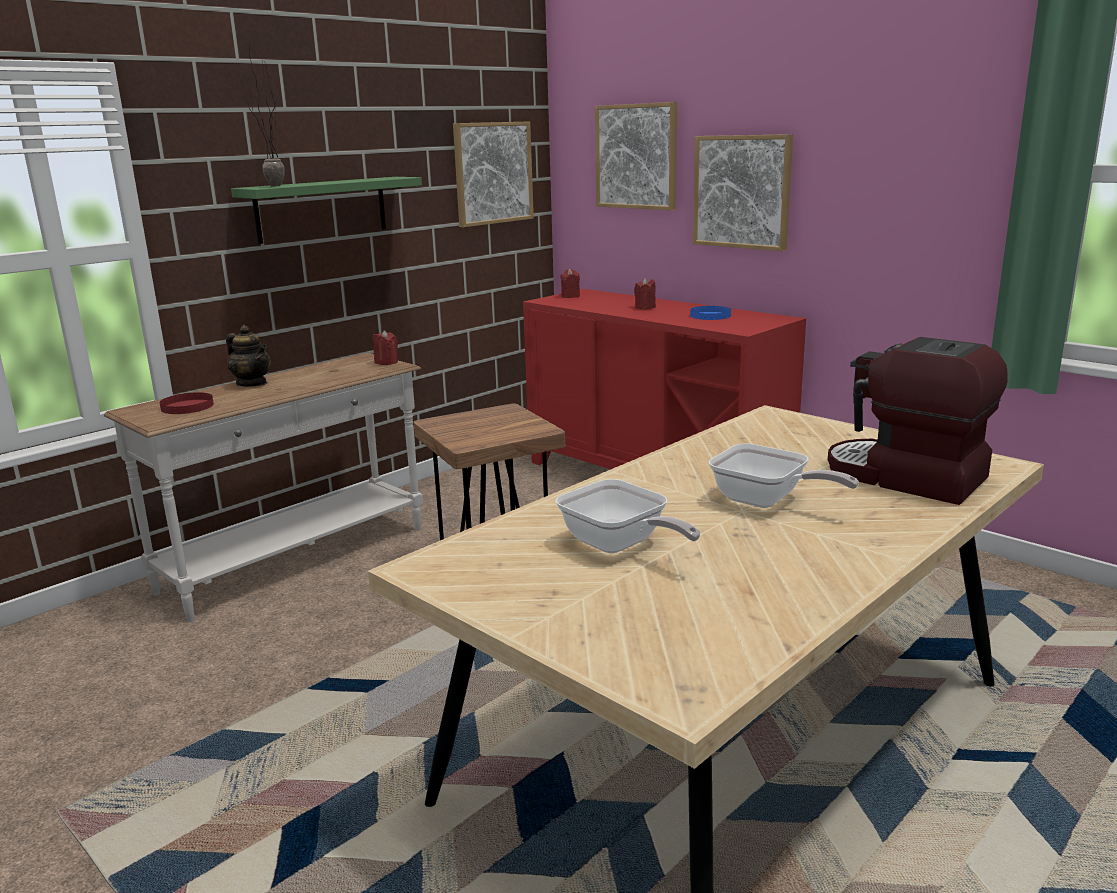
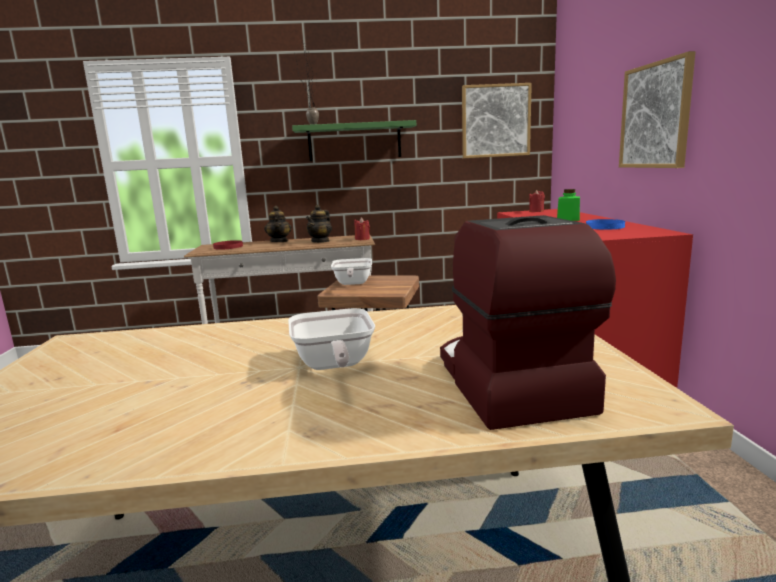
camera: 40 degrees right, 5 degrees down
(328, 374) = (320, 241): none -> teapot
(619, 546) = (167, 363): frying pan -> frying pan (352, 284)
(636, 156) = (594, 98): picture -> none
(645, 307) = (568, 219): red candle -> green jar

